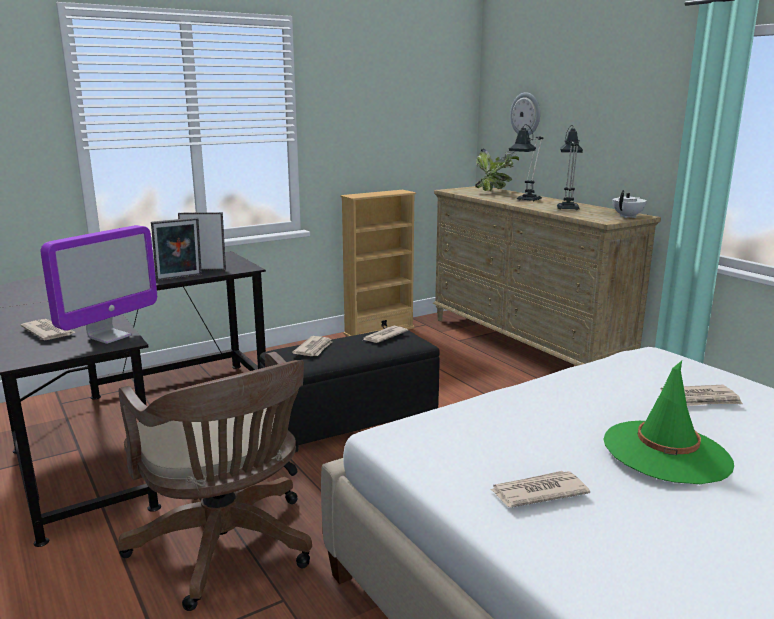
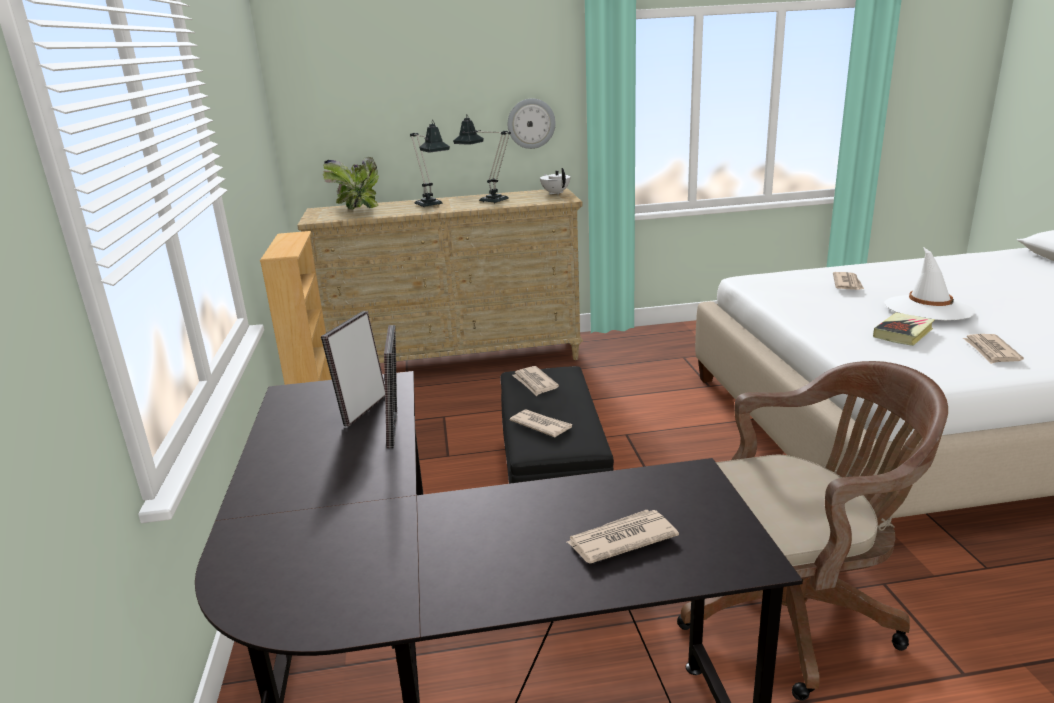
camera: 65 degrees left, 5 degrees up
(109, 336) = (668, 485): monitor -> none
(526, 114) = (363, 111): wall clock -> wall clock (531, 123)
(549, 436) = (903, 333): none -> book
(666, 452) = (928, 309): green hat -> white hat

